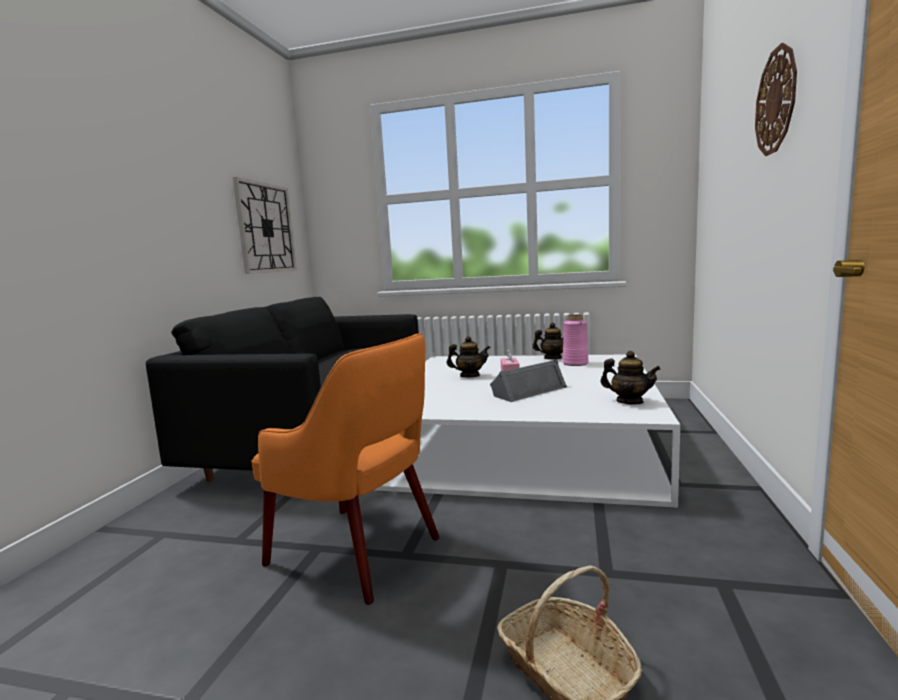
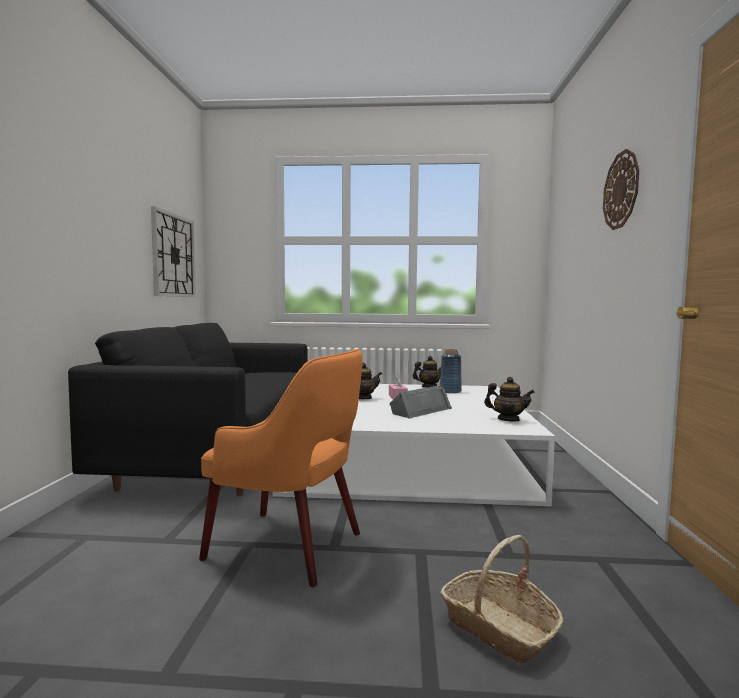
camera: 10 degrees left, 5 degrees down
(575, 363) = (450, 391): pink vase -> blue vase

